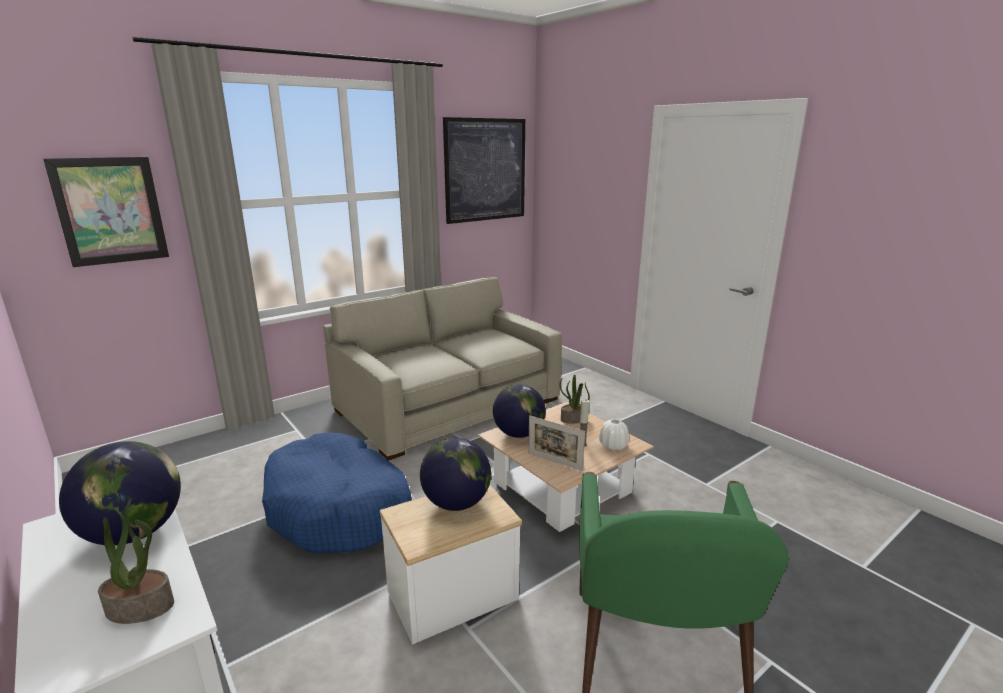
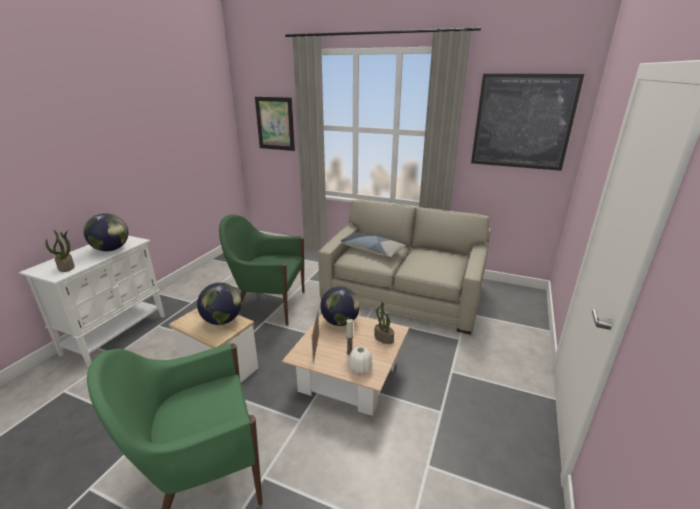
camera: 60 degrees right, 5 degrees up
(339, 509) = (268, 305): blue dog bed -> green armchair
(414, 359) = (371, 250): none -> pillow

